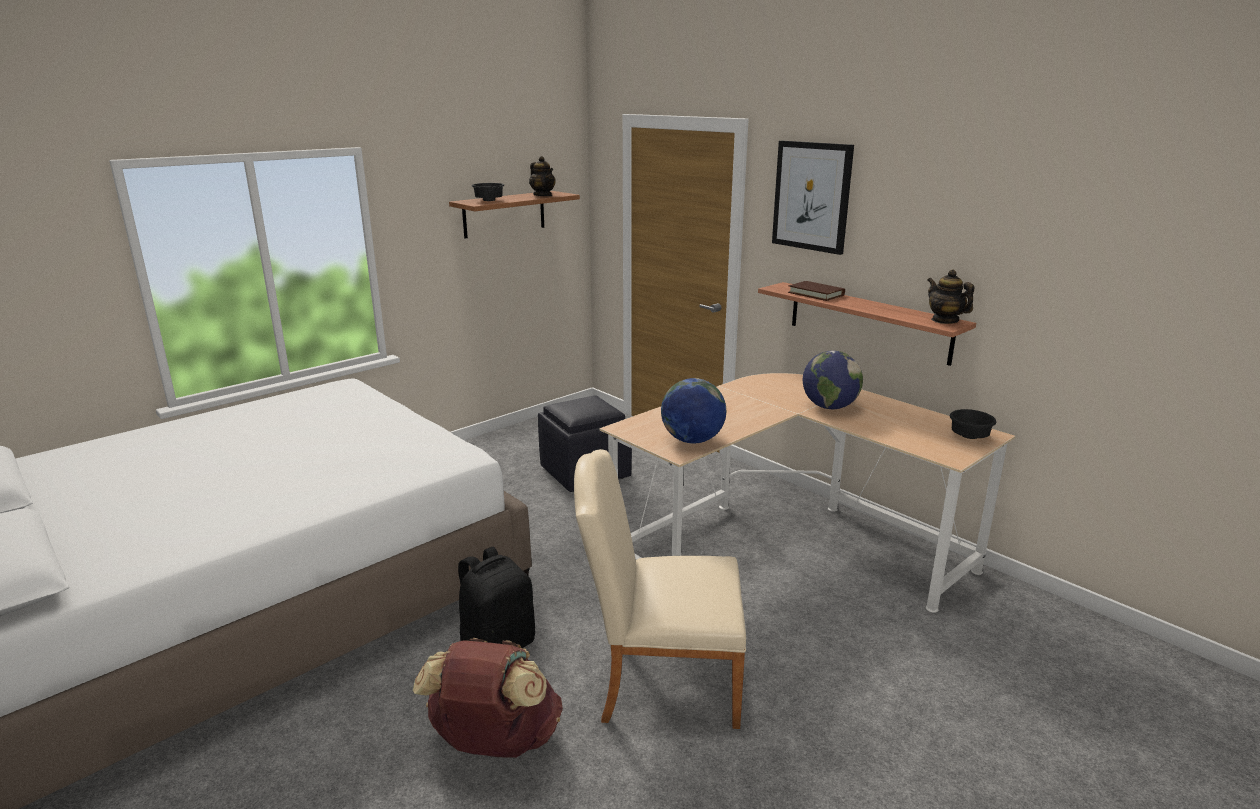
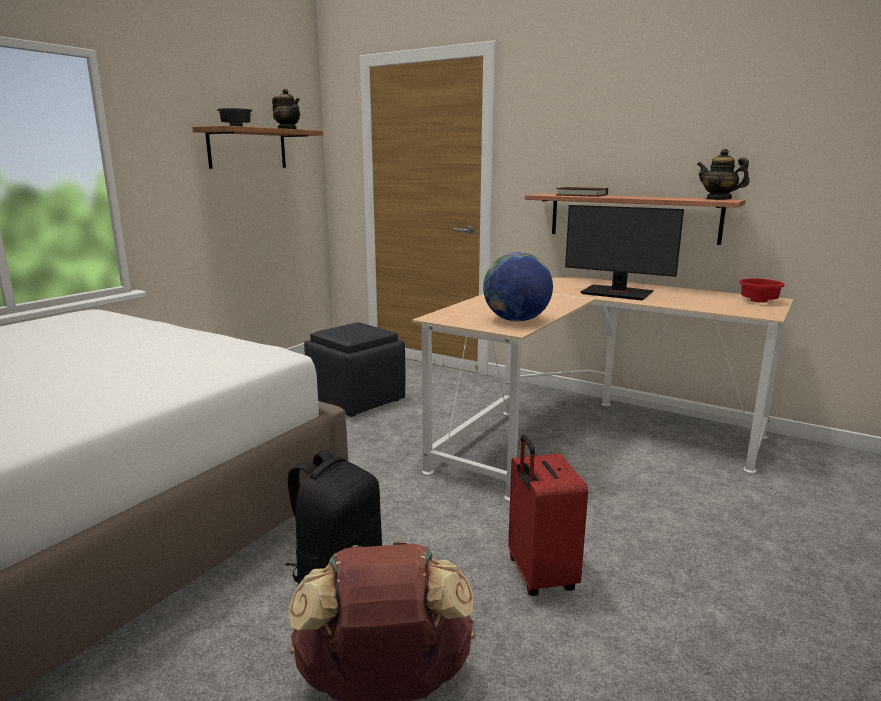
camera: 15 degrees left, 5 degrees down
(658, 679) = (539, 576): beige chair -> red suitcase
(812, 196) = (568, 105): picture -> none
(829, 407) = (617, 293): globe -> monitor
(970, 437) = (760, 302): black bowl -> red bowl

